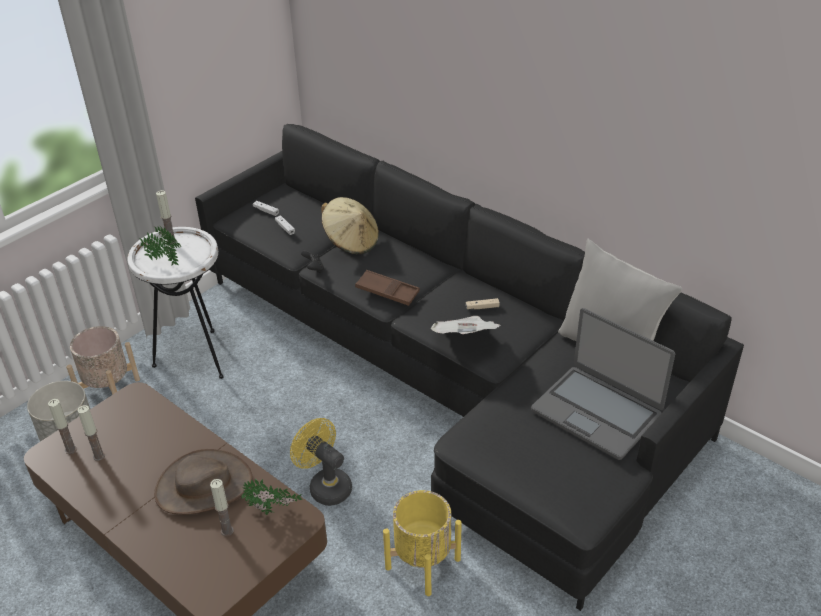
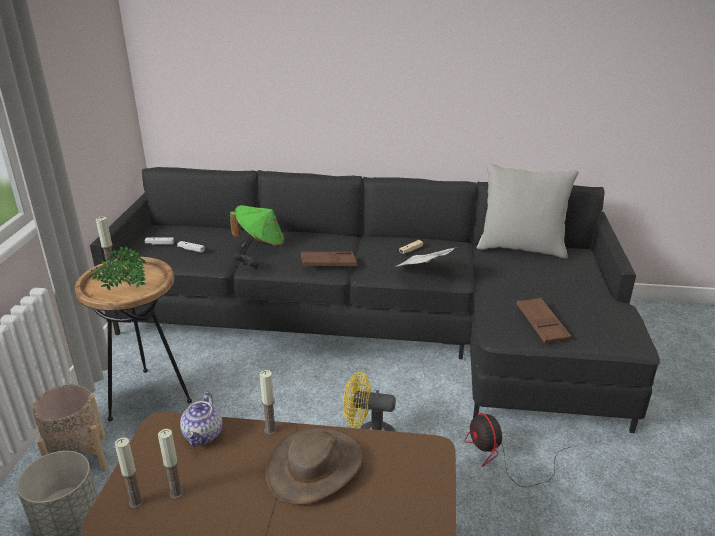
camera: 35 degrees left, 10 degrees down
(155, 418) = (203, 435): none -> teapot
(196, 357) = (148, 396): white side table -> brown side table
(227, 531) = (379, 491): candle -> candle (270, 430)
(273, 512) = (402, 455): potted plant -> none
(351, 242) = (260, 242): beige hat -> green hat
(422, 563) = (503, 458): yellow planter -> fan
(511, 451) = (541, 324): none -> brown tray
(597, 412) = (560, 282): laptop -> none

